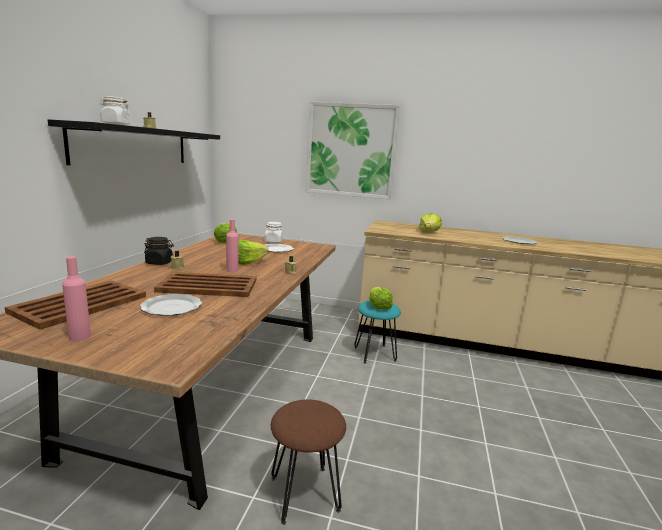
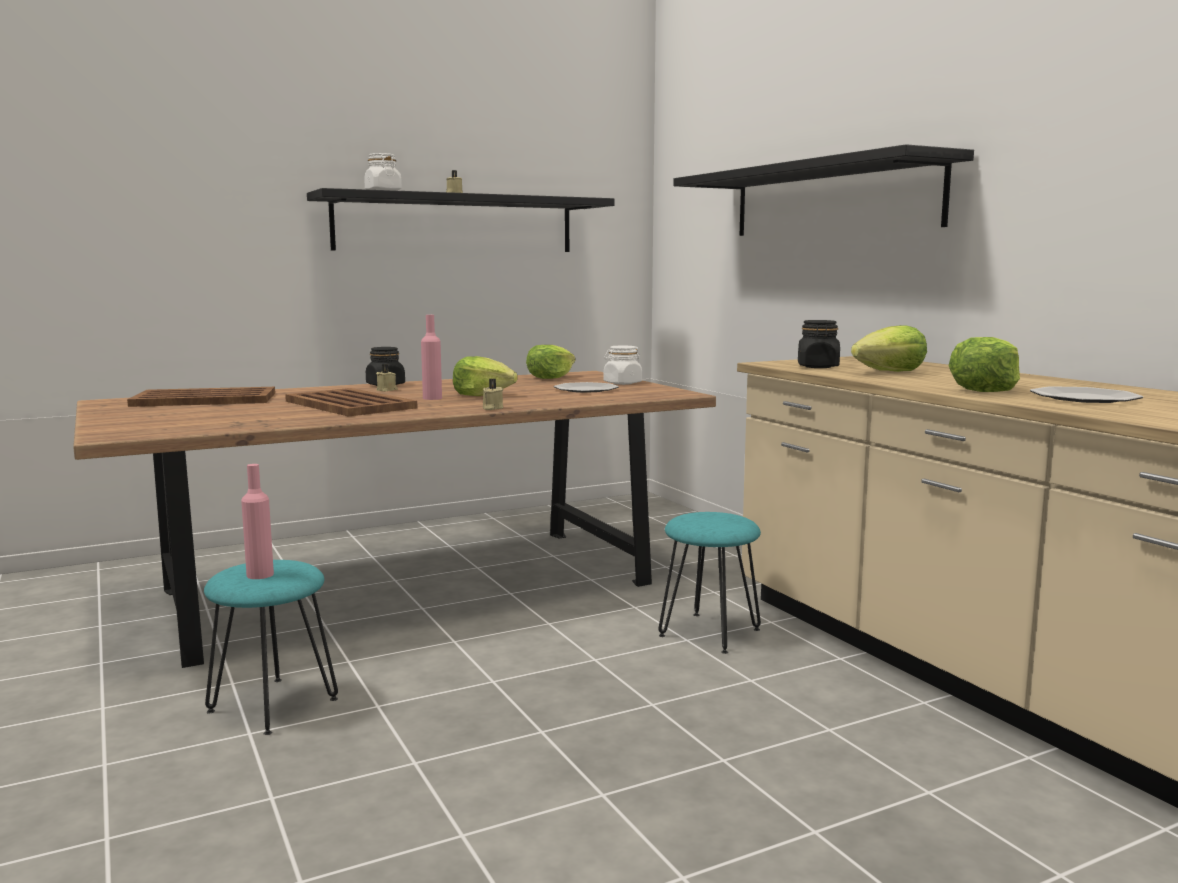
camera: 50 degrees right, 5 degrees down
(80, 337) = (130, 413): pink bottle -> pink bottle (260, 575)
(172, 307) = (255, 411): plate -> none
(304, 494) = (272, 705): brown stool -> turquoise stool
(351, 150) = (831, 200): picture -> black shelf
(378, 306) = (705, 520): lettuce -> lettuce (985, 390)
(399, 231) = (818, 367): none -> black jar

